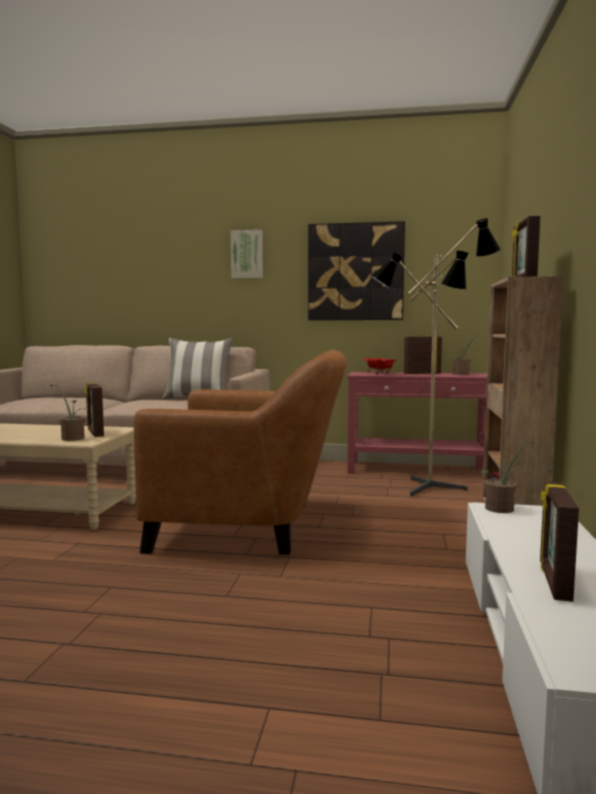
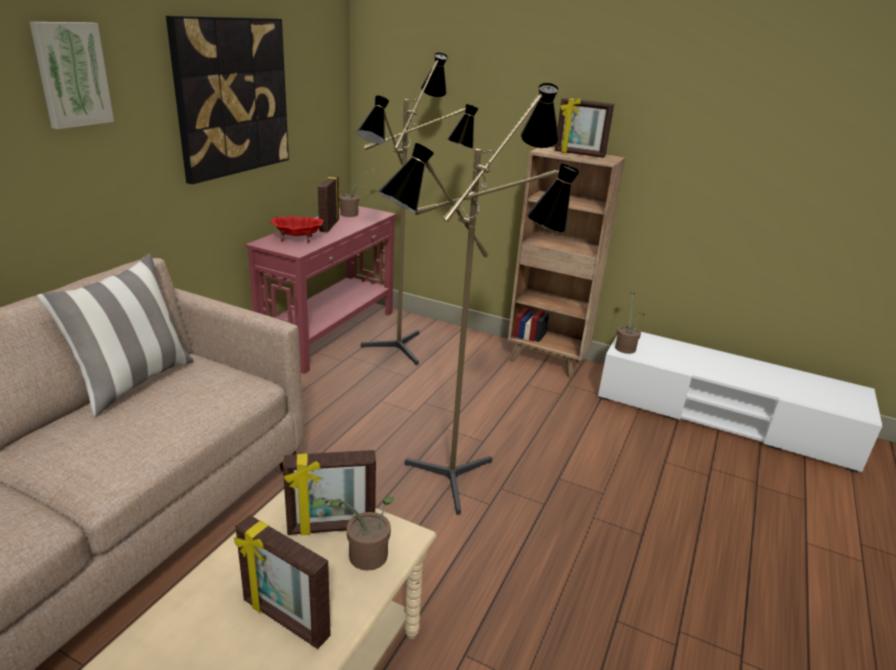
camera: 75 degrees left, 20 degrees up
(251, 525) = (459, 484): brown armchair -> floor lamp
(553, 582) = (761, 380): picture frame -> picture frame (284, 620)

